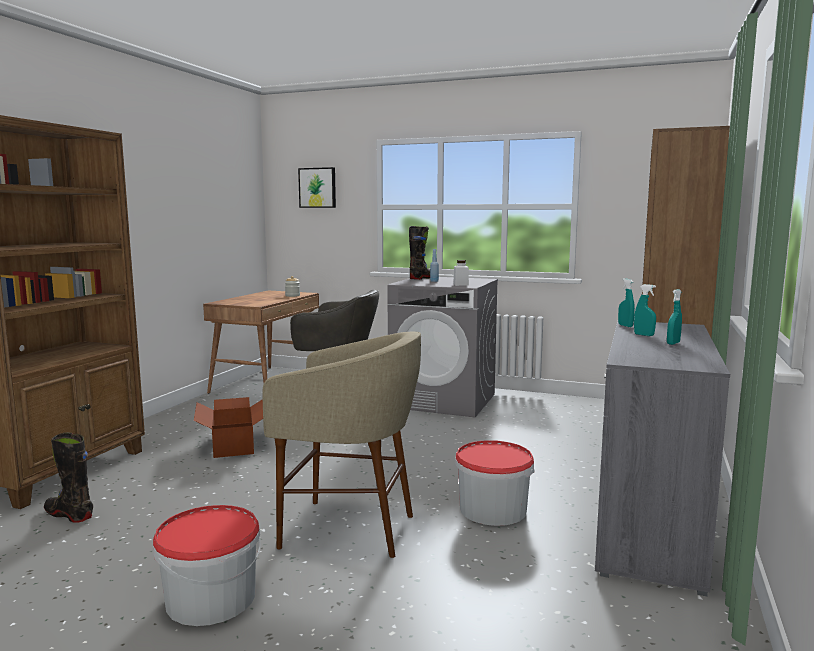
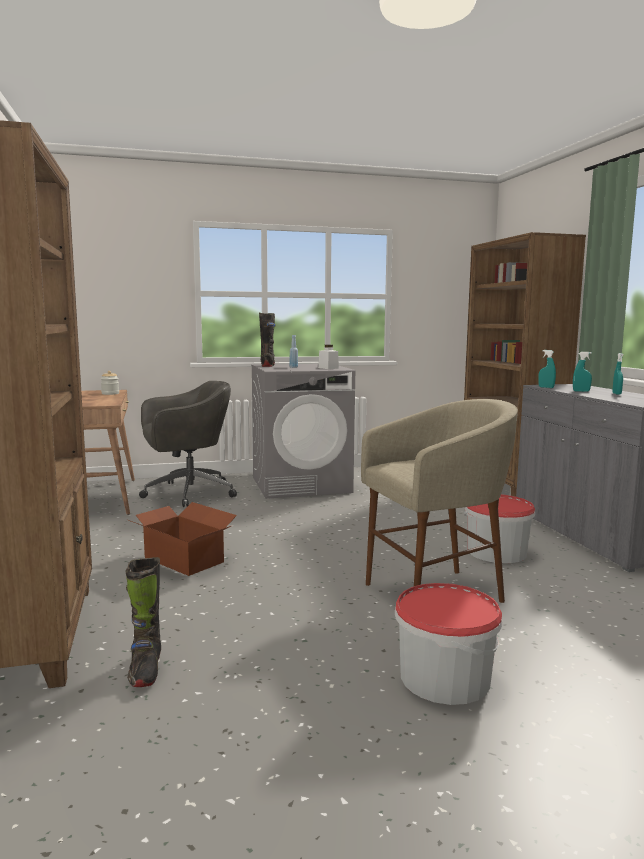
camera: 35 degrees left, 0 degrees up
(69, 515) = (145, 670): black boot -> black boot turned 90 degrees counterclockwise
(317, 188) = (119, 269): picture -> none

